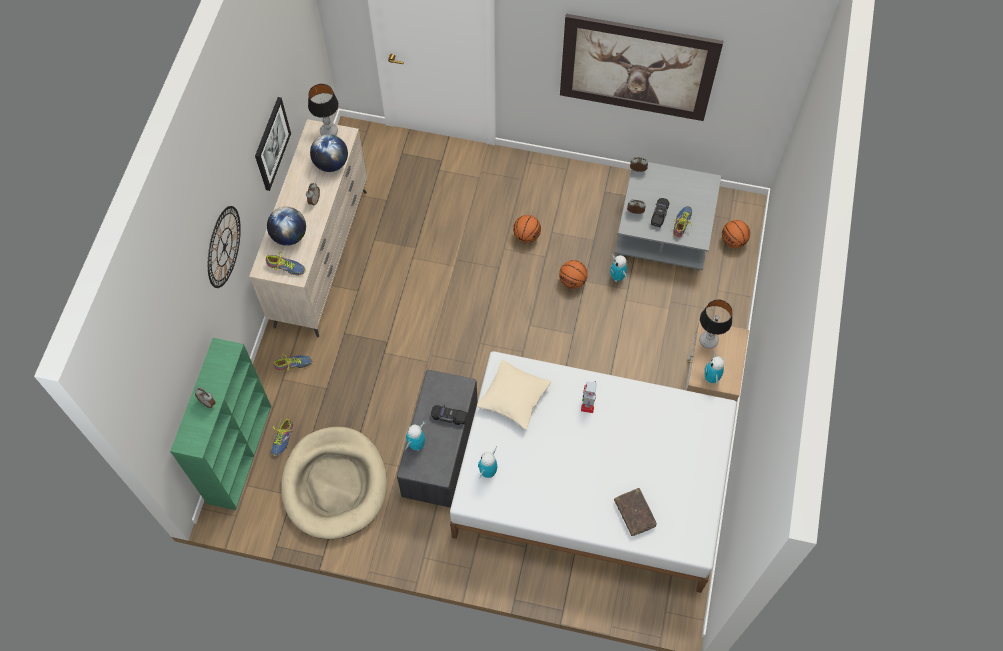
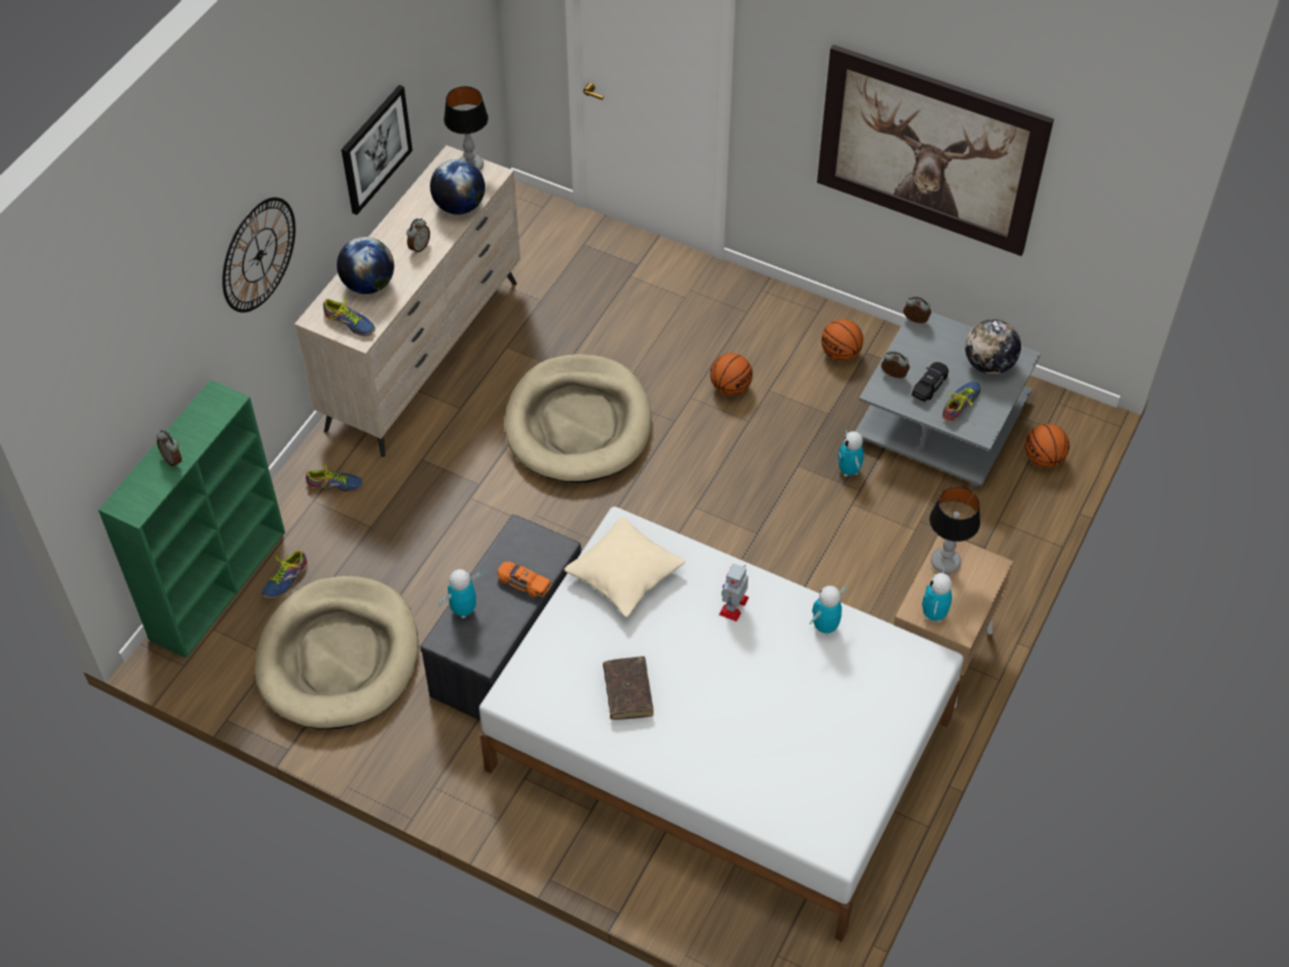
camera: 15 degrees right, 10 degrees down
(437, 284) = (578, 424): none -> beige dog bed
(449, 416) = (523, 583): black toy car -> orange toy car
(488, 472) = (552, 665): toy robot -> toy robot (825, 627)
(572, 281) = (779, 462): basketball -> basketball (840, 353)
(634, 513) = (755, 774): brown book -> brown book (628, 692)
(691, 191) = (989, 365): none -> globe

